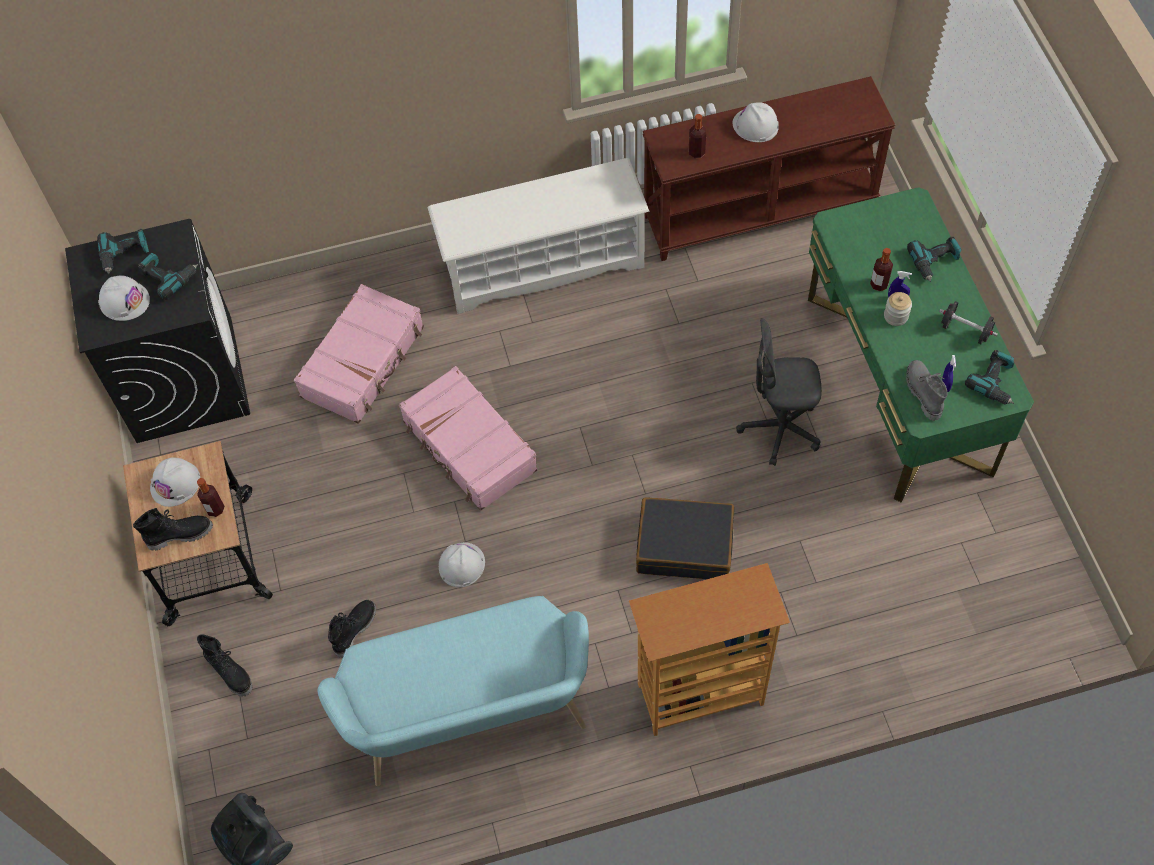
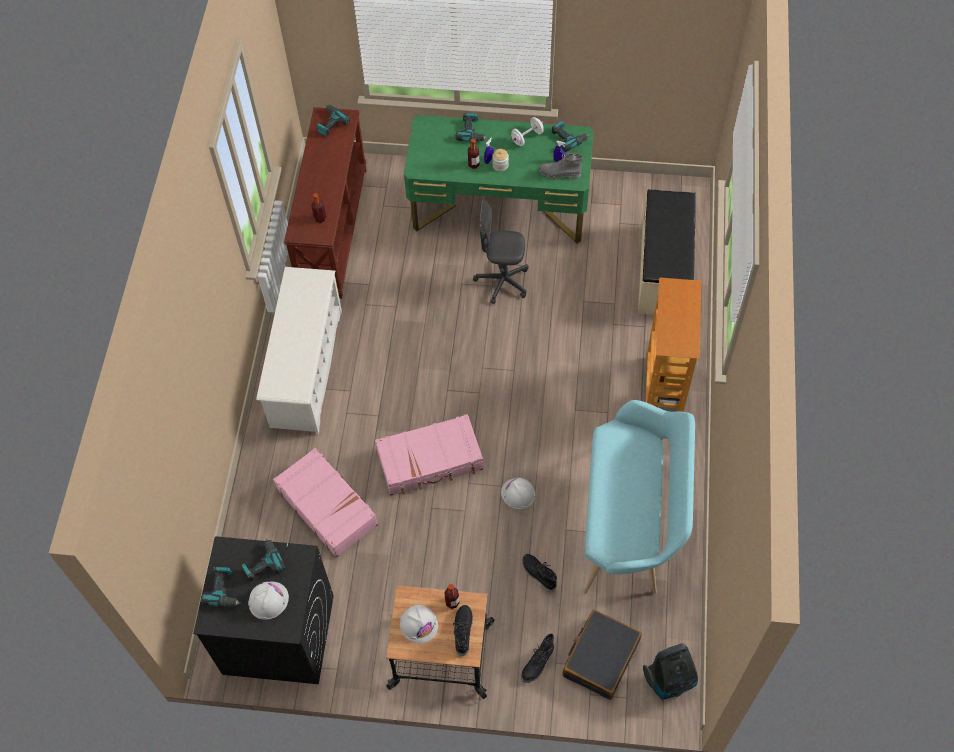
camera: 70 degrees left, 0 degrees up
(231, 672) = (538, 664): black boot -> black boot turned 150 degrees clockwise
(684, 545) = (560, 362): black suitcase -> black suitcase (600, 658)
(755, 125) = (317, 180): white hard hat -> none
(780, 429) = (502, 281): grey office chair -> grey office chair turned 75 degrees clockwise
(854, 103) = (330, 123): none -> power drill
(909, 631) = (664, 270): none -> beige bench
(965, 330) = (527, 137): black dumbbell -> white dumbbell

